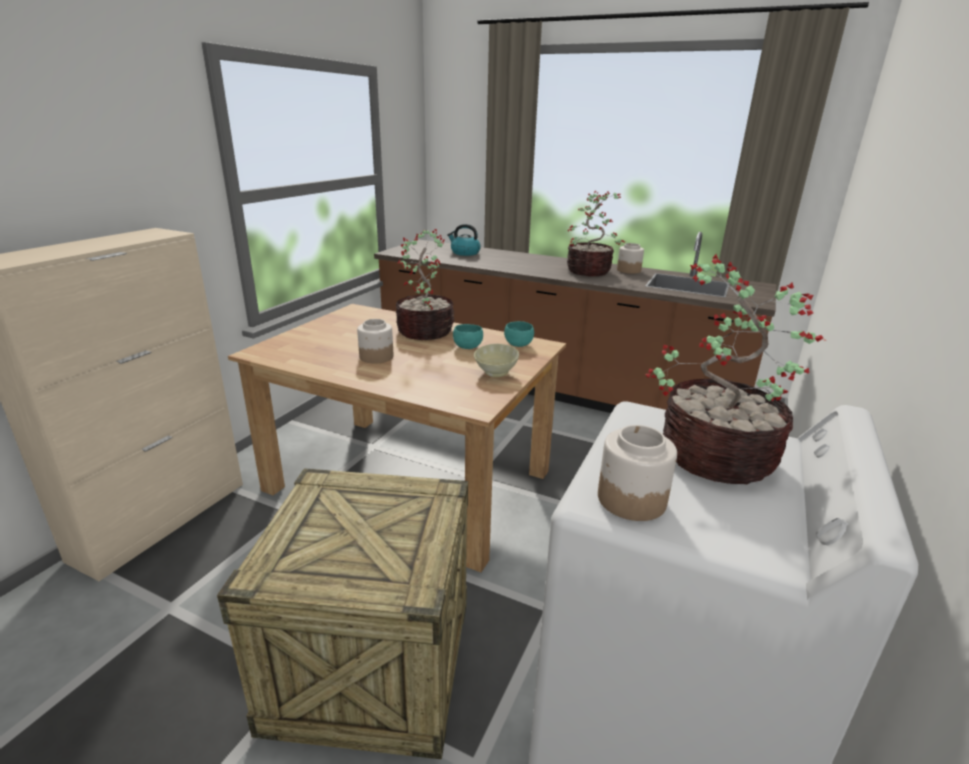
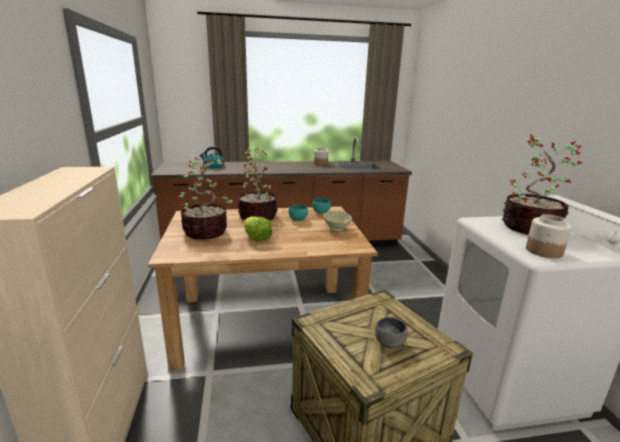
camera: 35 degrees left, 5 degrees down
(357, 546) = (388, 342): none -> grey bowl
(376, 357) = (256, 237): jar -> lettuce
(590, 271) = (304, 166): potted plant -> potted plant (207, 232)

